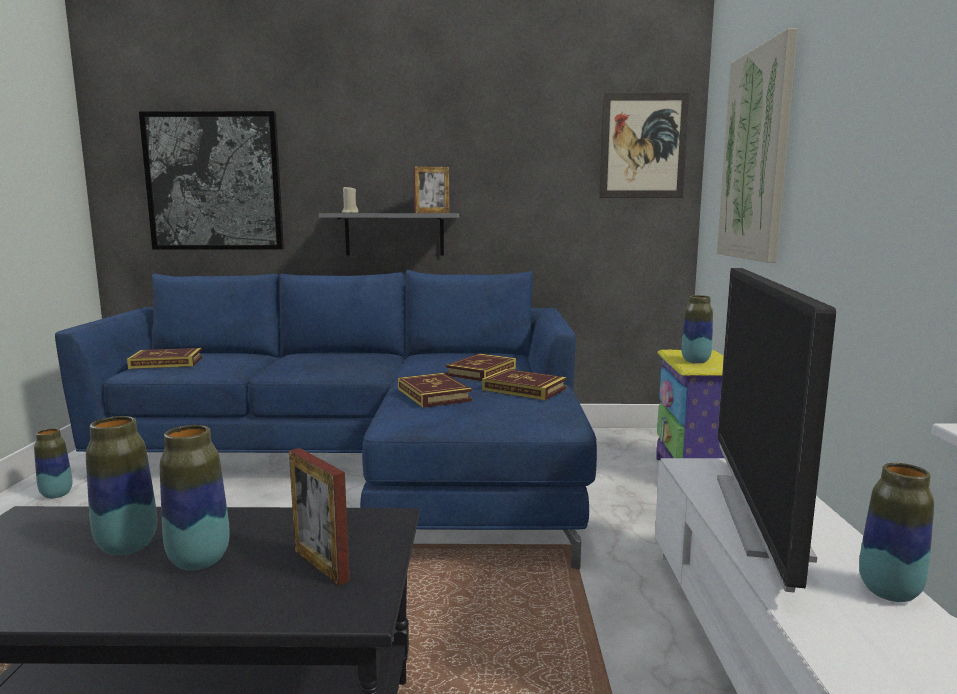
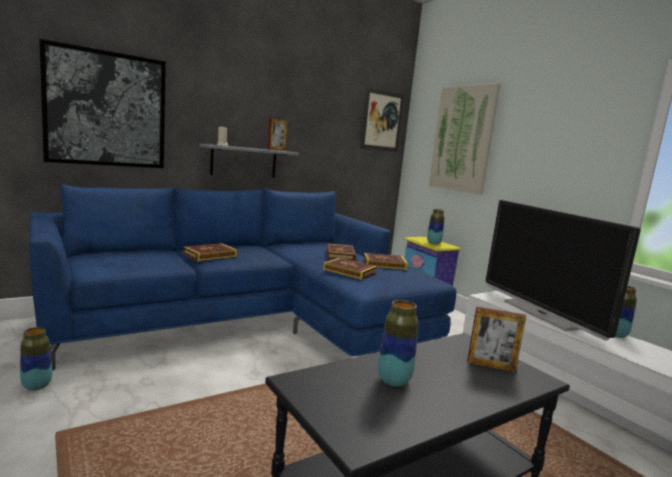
camera: 35 degrees left, 0 degrees up
(166, 362) = (108, 261): book -> book (210, 255)
(199, 561) = (442, 378): vase -> none

